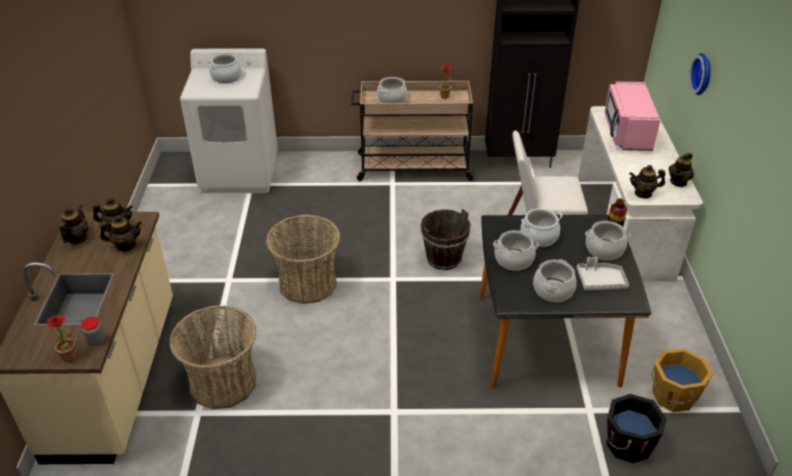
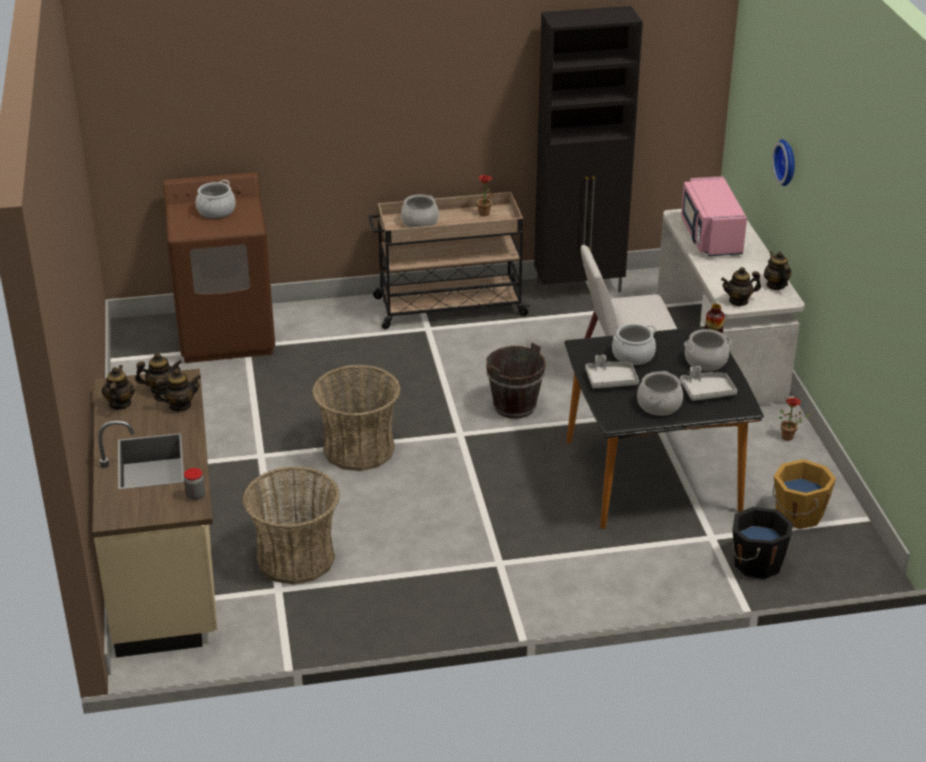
camera: 10 degrees left, 5 degrees down
(72, 357) = (177, 512): potted plant -> potted plant (790, 437)
(240, 173) = (227, 334): white washing machine -> brown washing machine
(513, 259) = (610, 380): cooking pot -> grey tray
(678, 182) = (775, 285): teapot -> teapot turned 135 degrees clockwise

